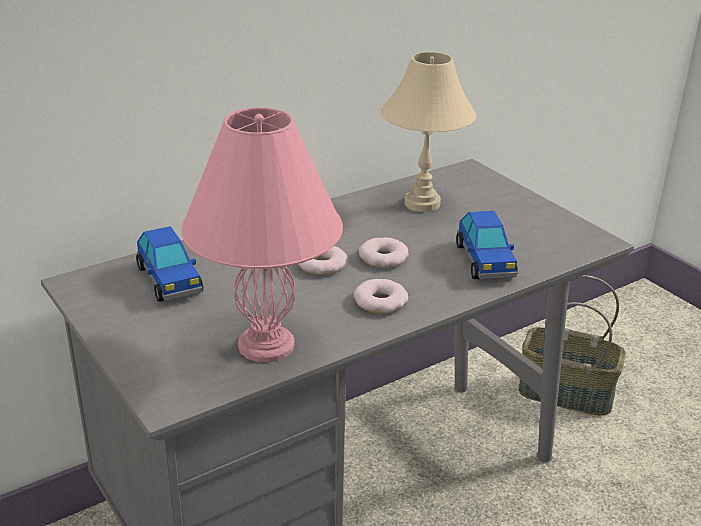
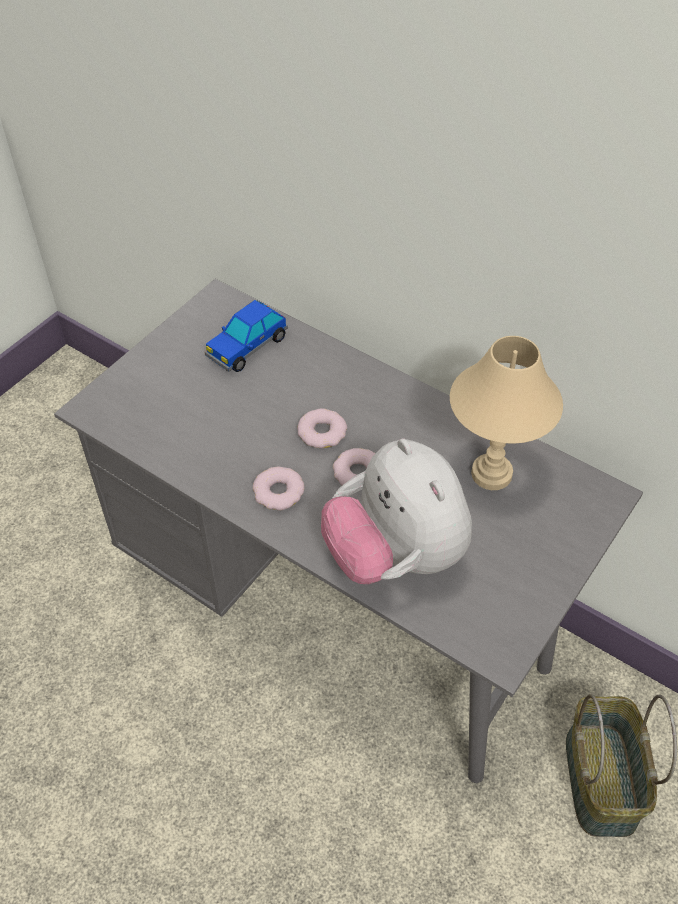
camera: 70 degrees right, 20 degrees up
(264, 345) = (179, 437): pink table lamp -> none
(485, 261) = (395, 555): toy car -> plush toy

